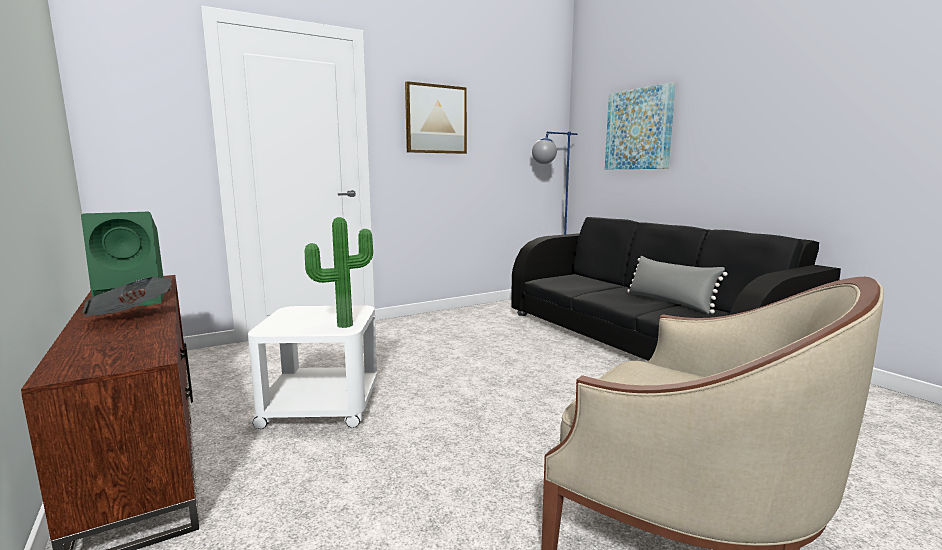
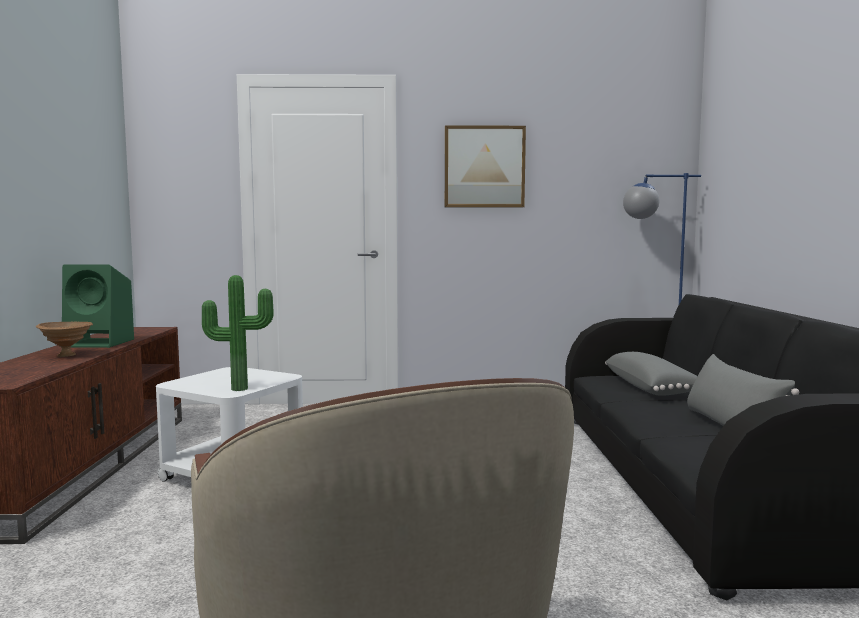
camera: 30 degrees right, 5 degrees down
(131, 318) = (66, 355): newspaper -> brown bowl
(584, 283) = (652, 389): none -> grey pillow
(639, 129) = (764, 165): picture -> none

